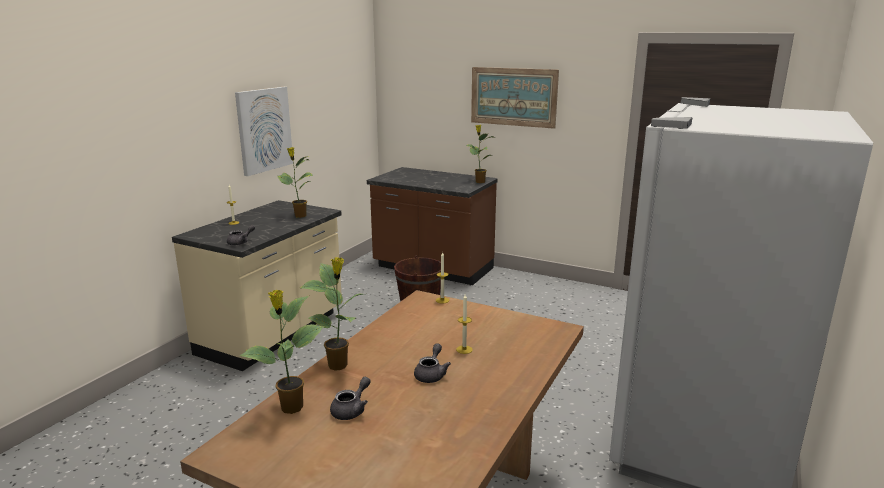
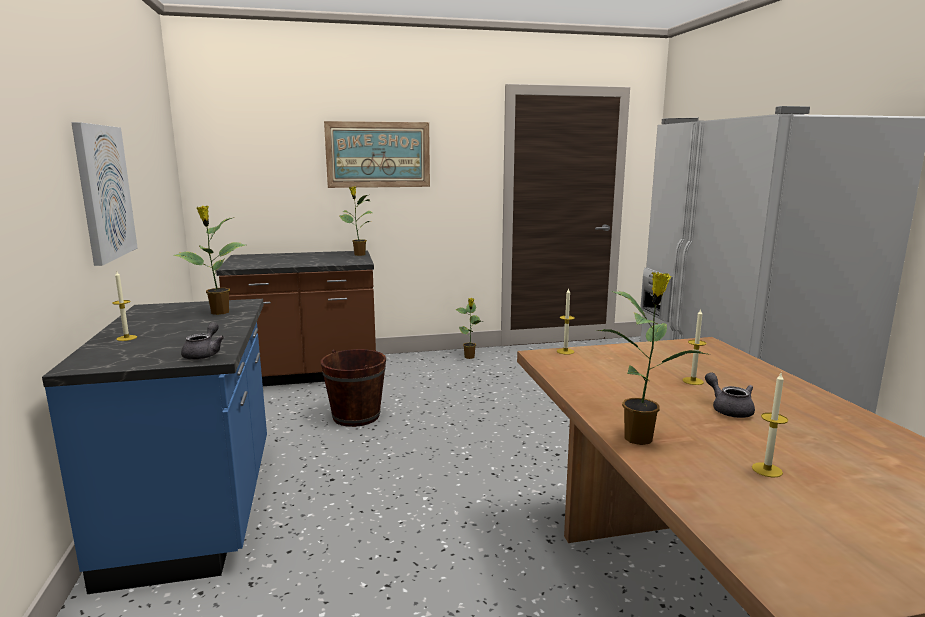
camera: 40 degrees left, 5 degrees down
(273, 334) = (198, 509): beige counter -> blue counter
(291, 408) = (719, 500): potted plant -> potted plant (469, 357)
(351, 410) = (767, 470): grey teapot -> candle

